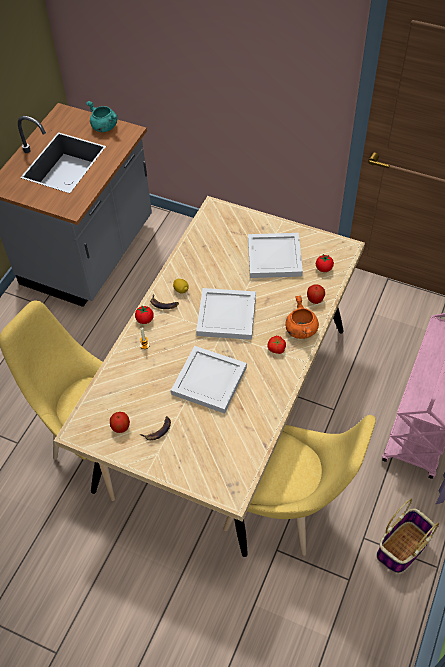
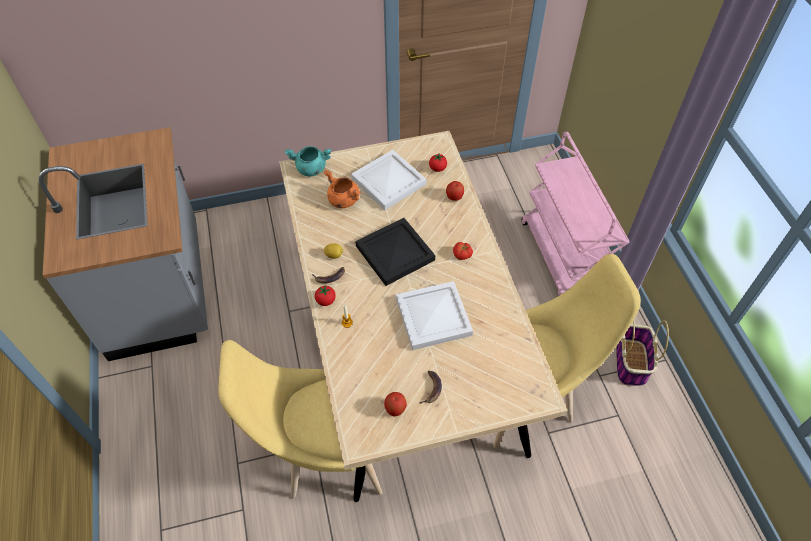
camera: 40 degrees left, 0 degrees up
(104, 127) = (124, 147): turquoise cooking pot -> turquoise cooking pot (310, 169)
(227, 315) = (395, 252): white tray -> black tray
(300, 329) = (466, 228): orange cooking pot -> orange cooking pot (343, 200)

